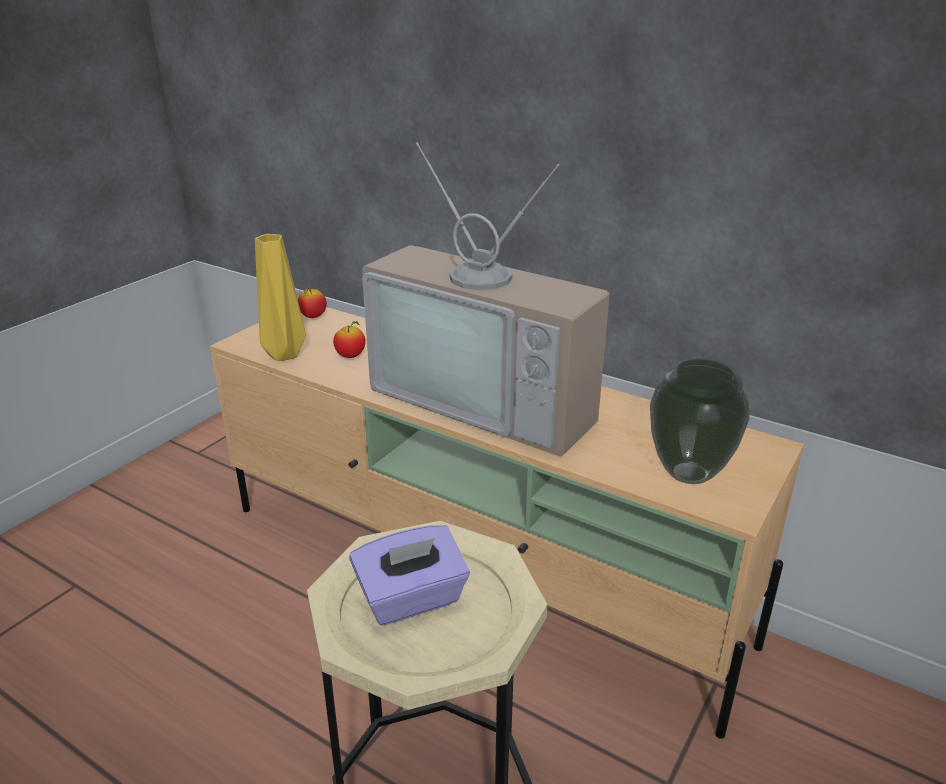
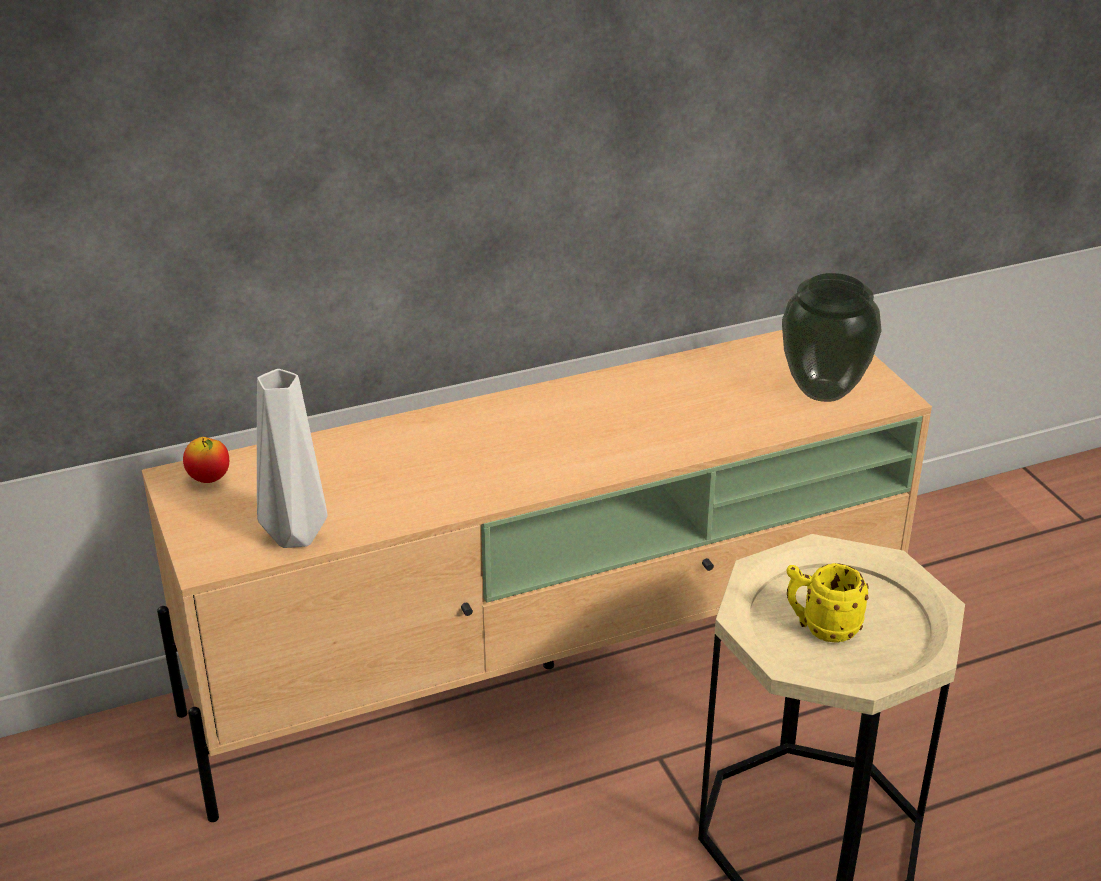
camera: 55 degrees left, 5 degrees up
(282, 354) = (292, 536): yellow vase -> grey vase
(350, 356) = (365, 488): apple -> none
(411, 599) = (821, 627): purple tissue box -> yellow mug
(491, 399) = (581, 435): television -> none

